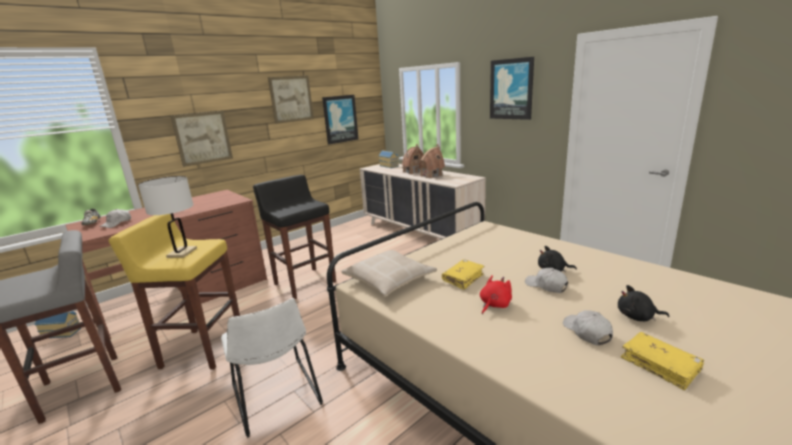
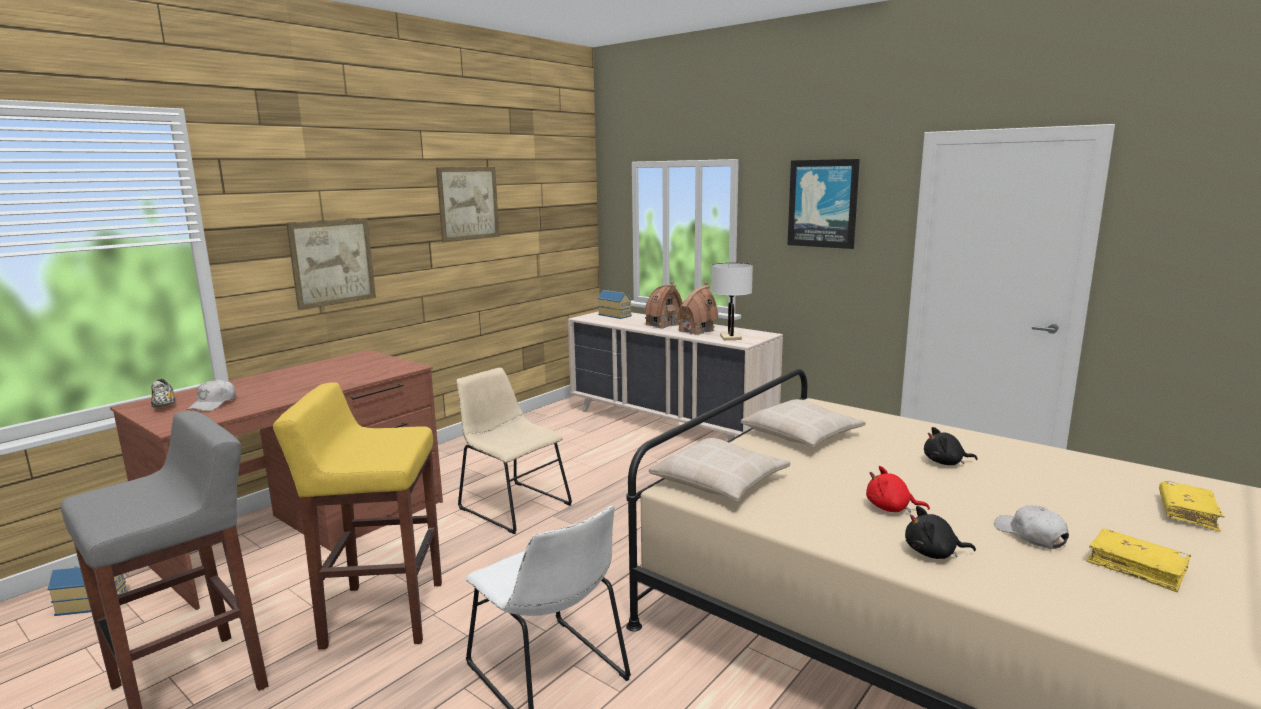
camera: 10 degrees left, 5 degrees down
(182, 253) = (376, 447): white table lamp -> white table lamp (730, 337)
(304, 283) = (512, 505): black stool -> beige chair
(340, 119) = (537, 238): picture -> none
(463, 278) = (826, 476): yellow book -> yellow book (1187, 513)
(464, 247) = (802, 435): none -> beige pillow
(494, 305) = (891, 508): red plush toy -> red plush toy turned 105 degrees counterclockwise
(546, 286) = (947, 482): white cap -> none
(637, 317) = (1083, 515): black plush toy -> black plush toy (933, 553)

